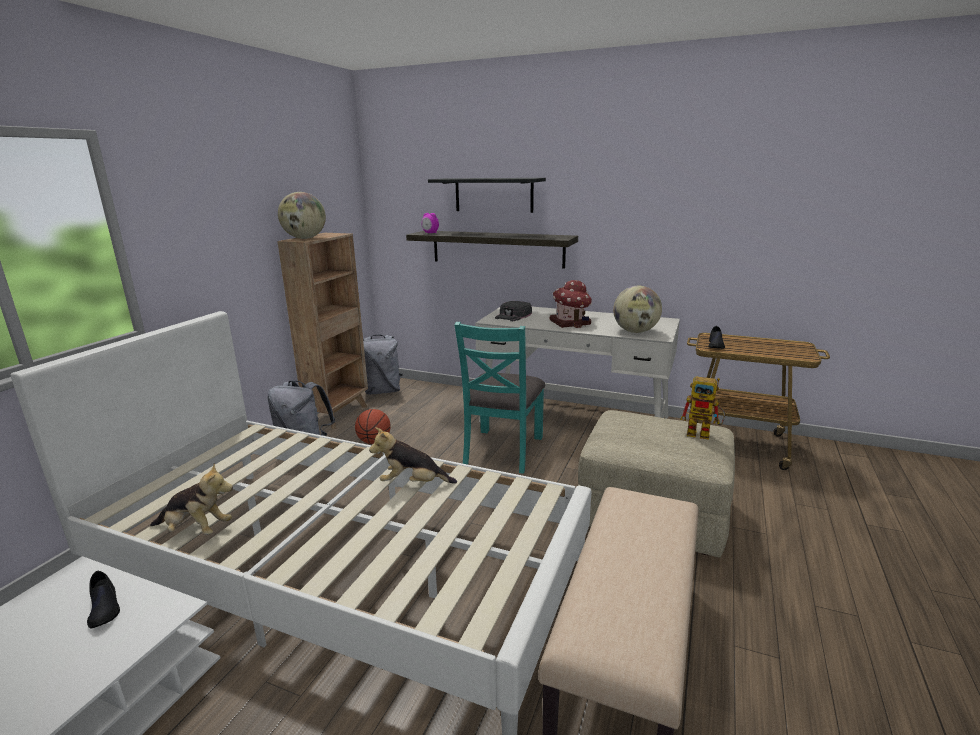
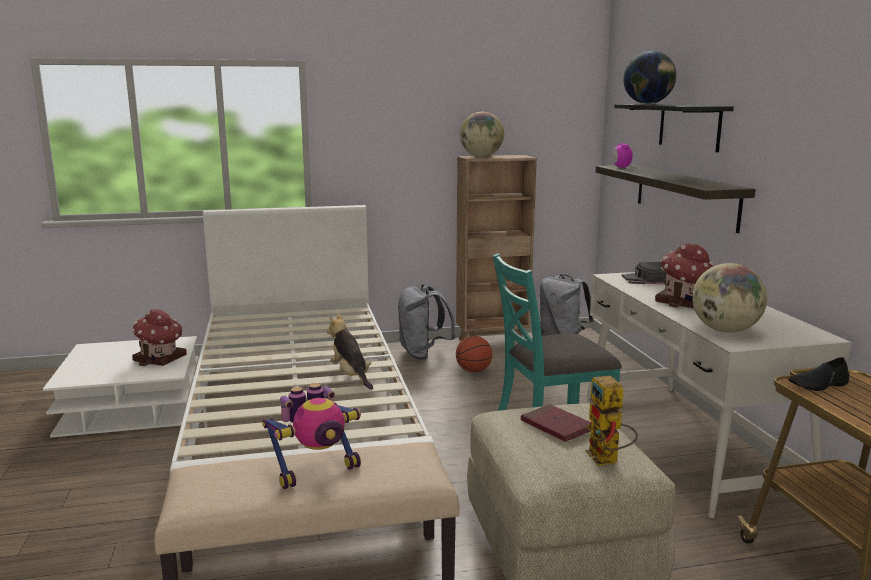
camera: 55 degrees right, 5 degrees down
(104, 608) = (160, 358): black shoe -> toy house
(196, 529) = (228, 342): plush toy -> none
(460, 178) = (647, 104): none -> globe
(637, 554) = (317, 471): none -> toy robot
(641, 431) = (556, 426): none -> red book

